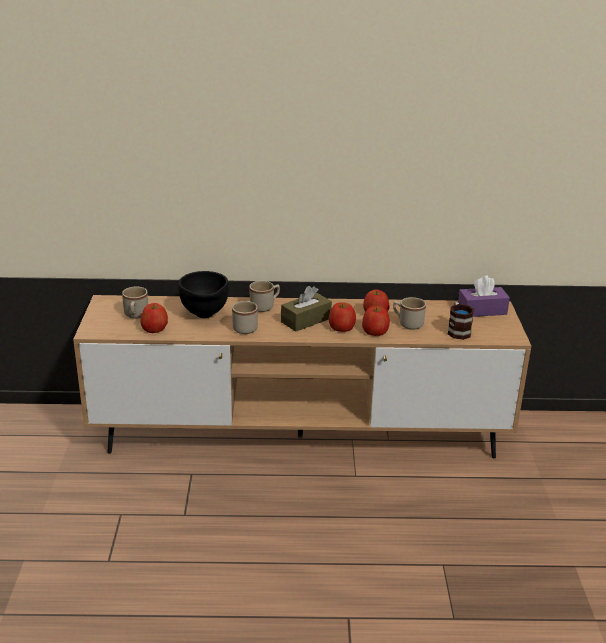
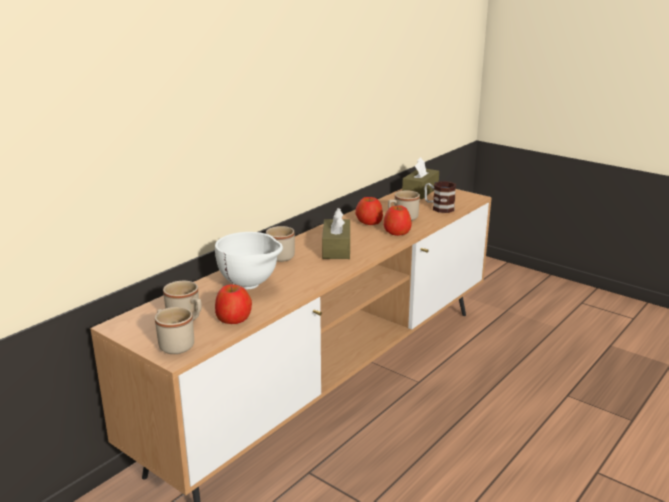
camera: 50 degrees left, 5 degrees down
(204, 315) = (251, 285): black bowl -> white bowl
(246, 327) = (306, 275): beige mug -> beige mug (173, 344)
(342, 327) = (371, 240): apple -> none
(482, 310) = (420, 191): purple tissue box -> brown tissue box

